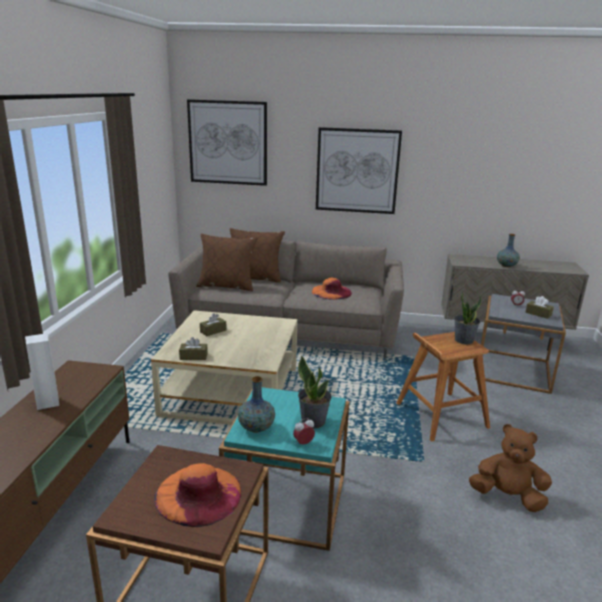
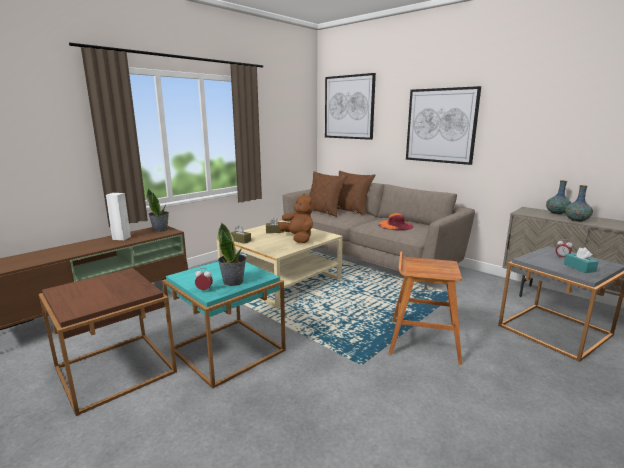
camera: 35 degrees right, 5 degrees down
(198, 494) = (105, 294): orange hat -> none
(256, 428) = (194, 275): vase -> vase (556, 213)
(463, 340) = (447, 267): potted plant -> potted plant (160, 230)
(507, 496) = (406, 420): brown plush toy -> brown plush toy (298, 239)
(538, 314) = (579, 268): brown tissue box -> turquoise tissue box

